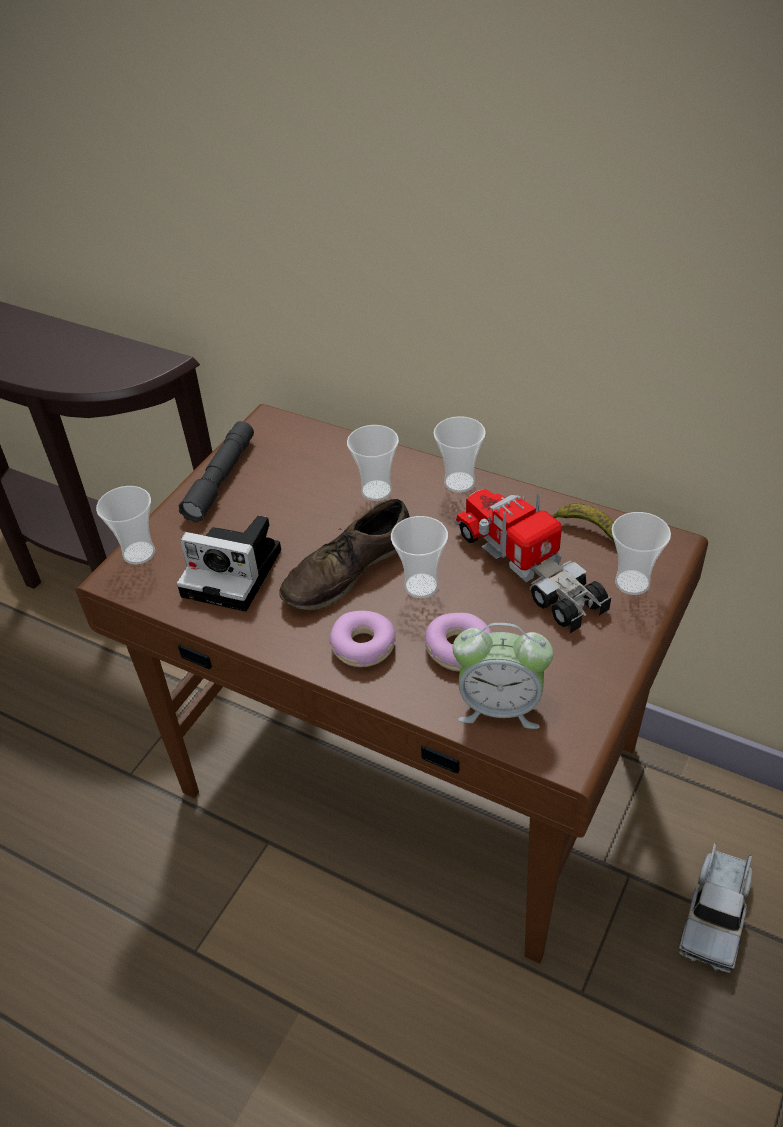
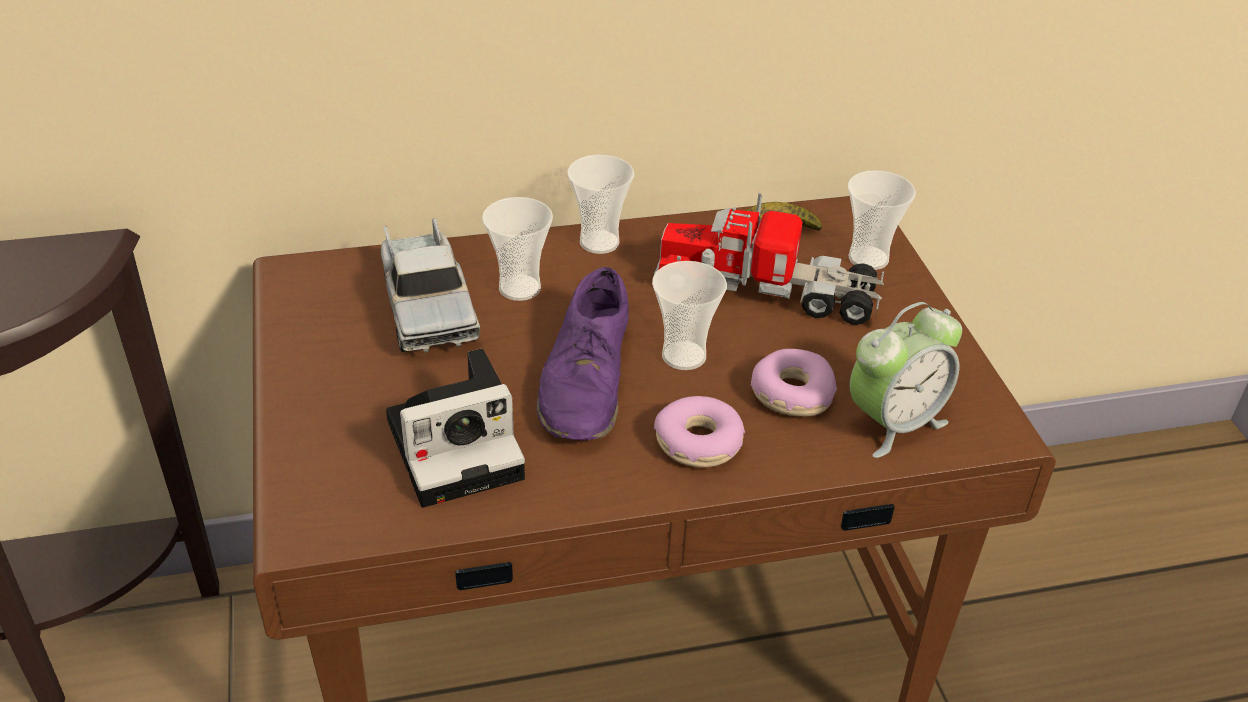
camera: 45 degrees left, 5 degrees down
(139, 553) = (301, 489): cup -> none
(220, 479) = (309, 358): grey flashlight -> none
(347, 570) = (587, 379): brown shoe -> purple shoe
(715, 914) = (999, 599): toy truck -> toy truck (427, 305)

